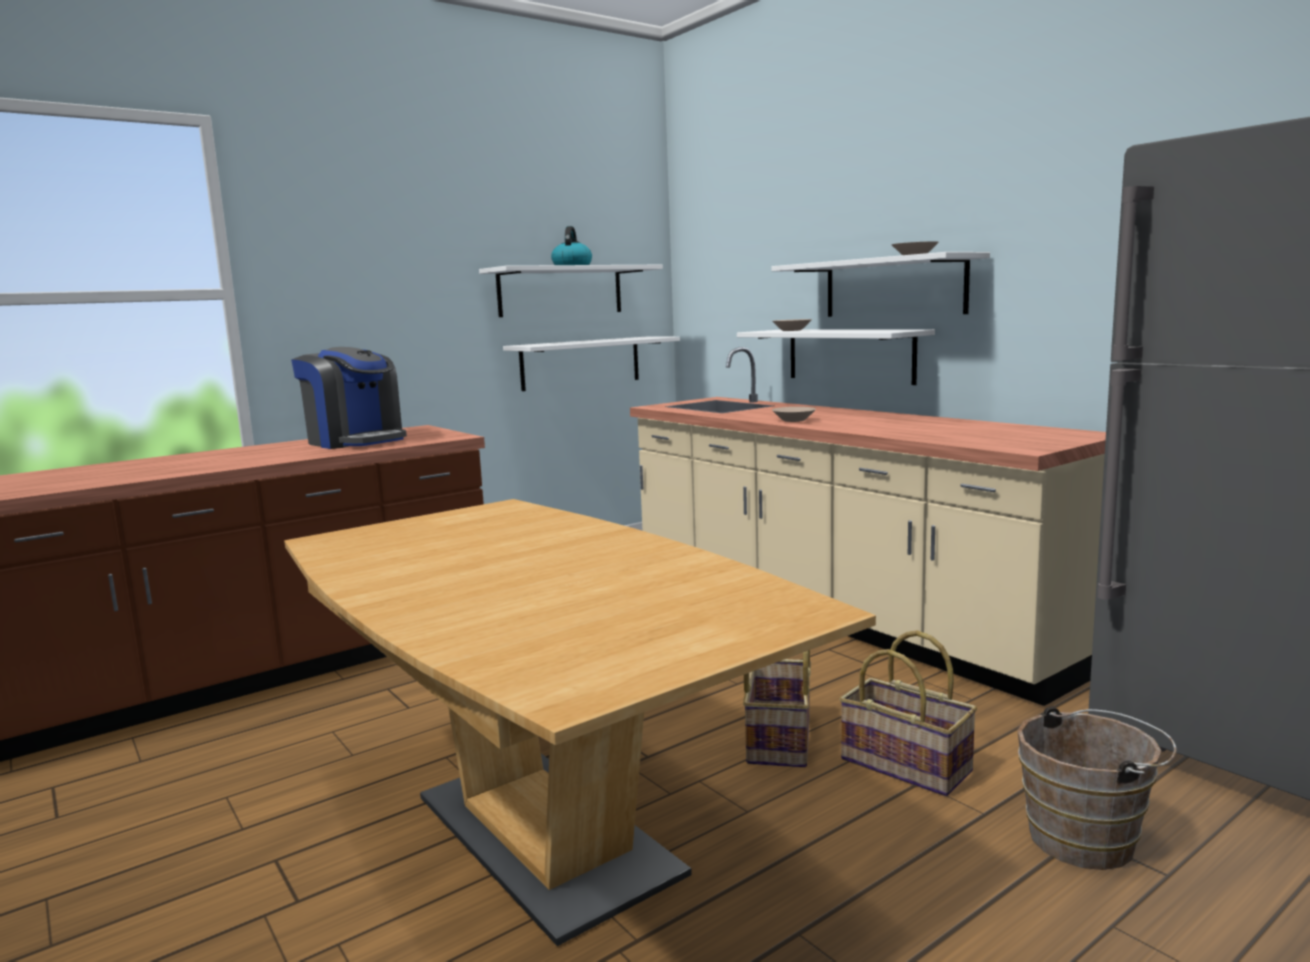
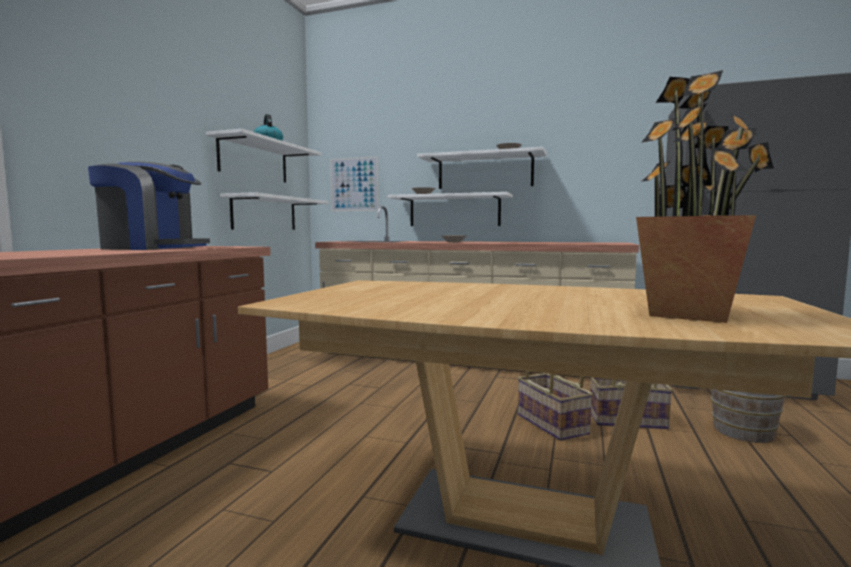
camera: 35 degrees left, 5 degrees down
(571, 626) = (690, 314): none -> potted plant
(722, 307) = (354, 184): none -> picture

